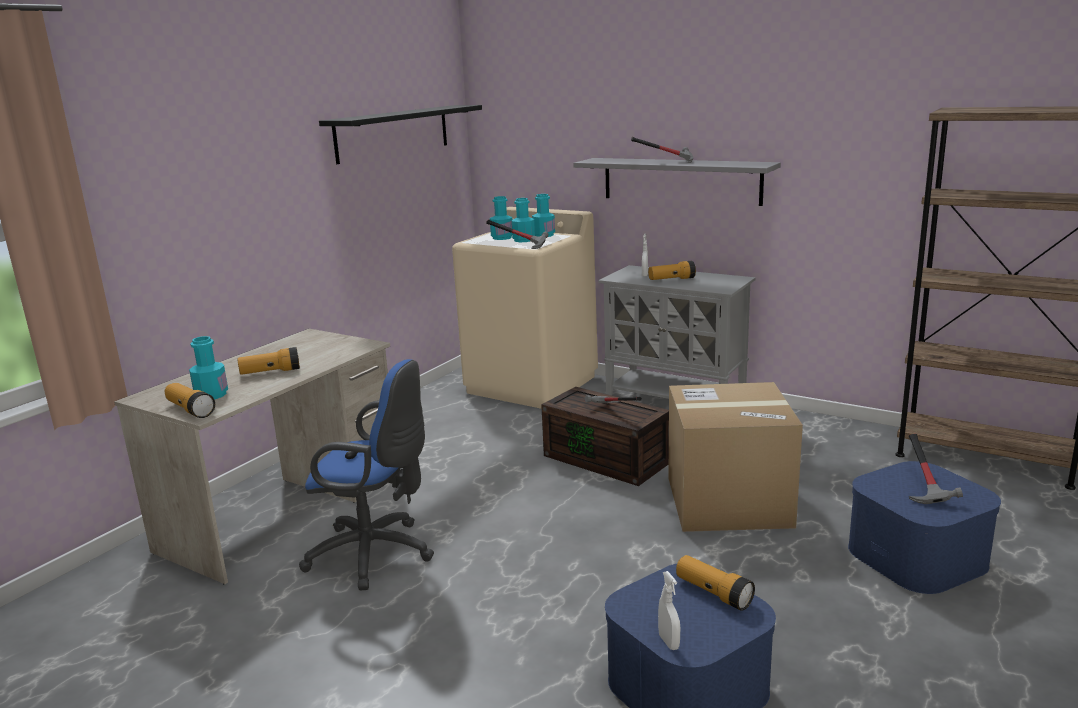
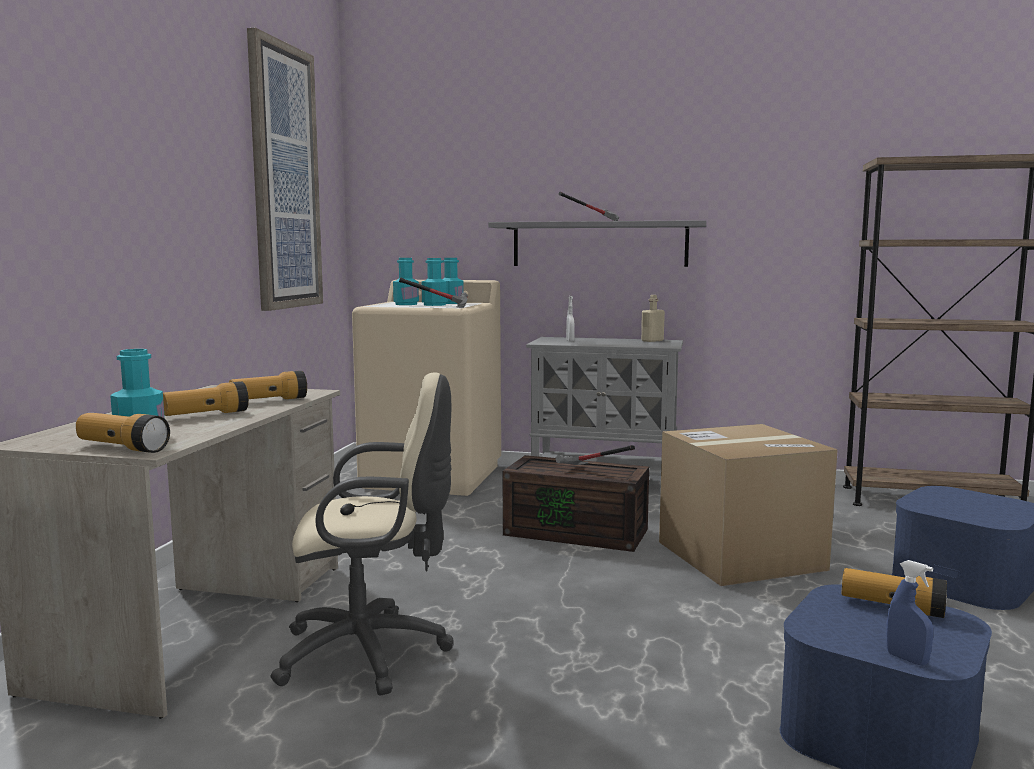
camera: 20 degrees left, 10 degrees down
(377, 555) = (372, 653): blue office chair -> beige office chair
(393, 133) = (284, 178): black shelf -> picture
(669, 642) = (907, 659): white spray bottle -> blue spray bottle
(671, 279) = (603, 342): flashlight -> flashlight (269, 400)
(722, 278) = (652, 340): none -> beige bottle
(928, 488) = (970, 503): hammer -> none

